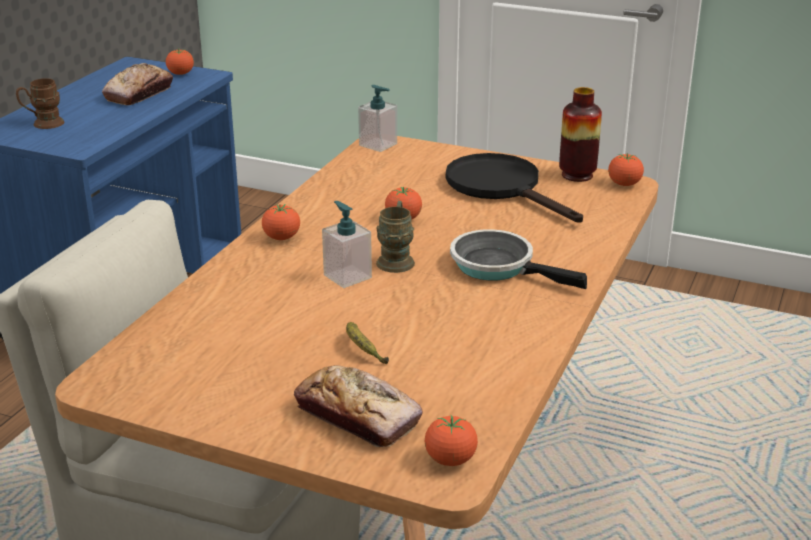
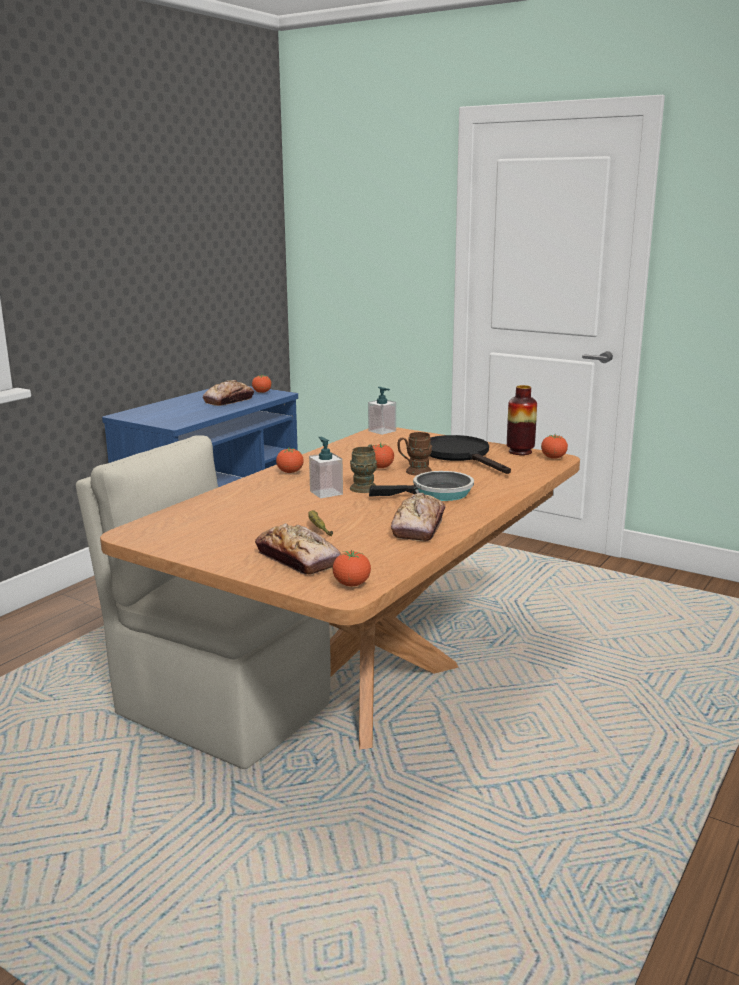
camera: 10 degrees right, 10 degrees down
(43, 124) = (157, 412): brown mug -> brown mug (414, 472)
(498, 266) = (437, 493): frying pan -> frying pan turned 120 degrees clockwise
(498, 335) = (419, 527): none -> bread

